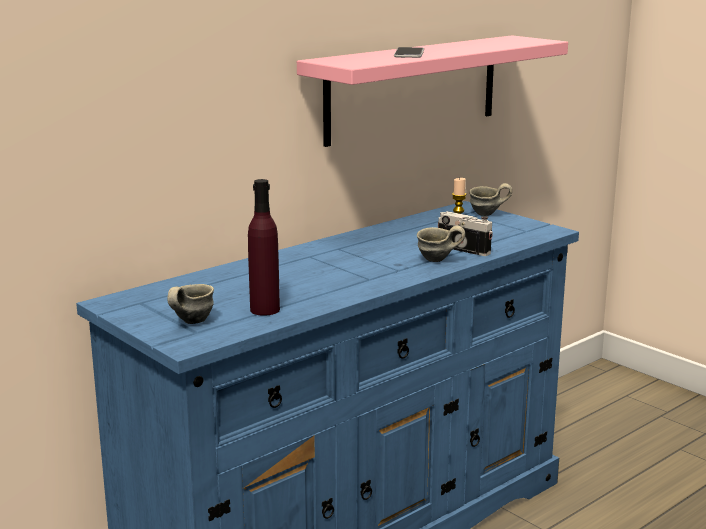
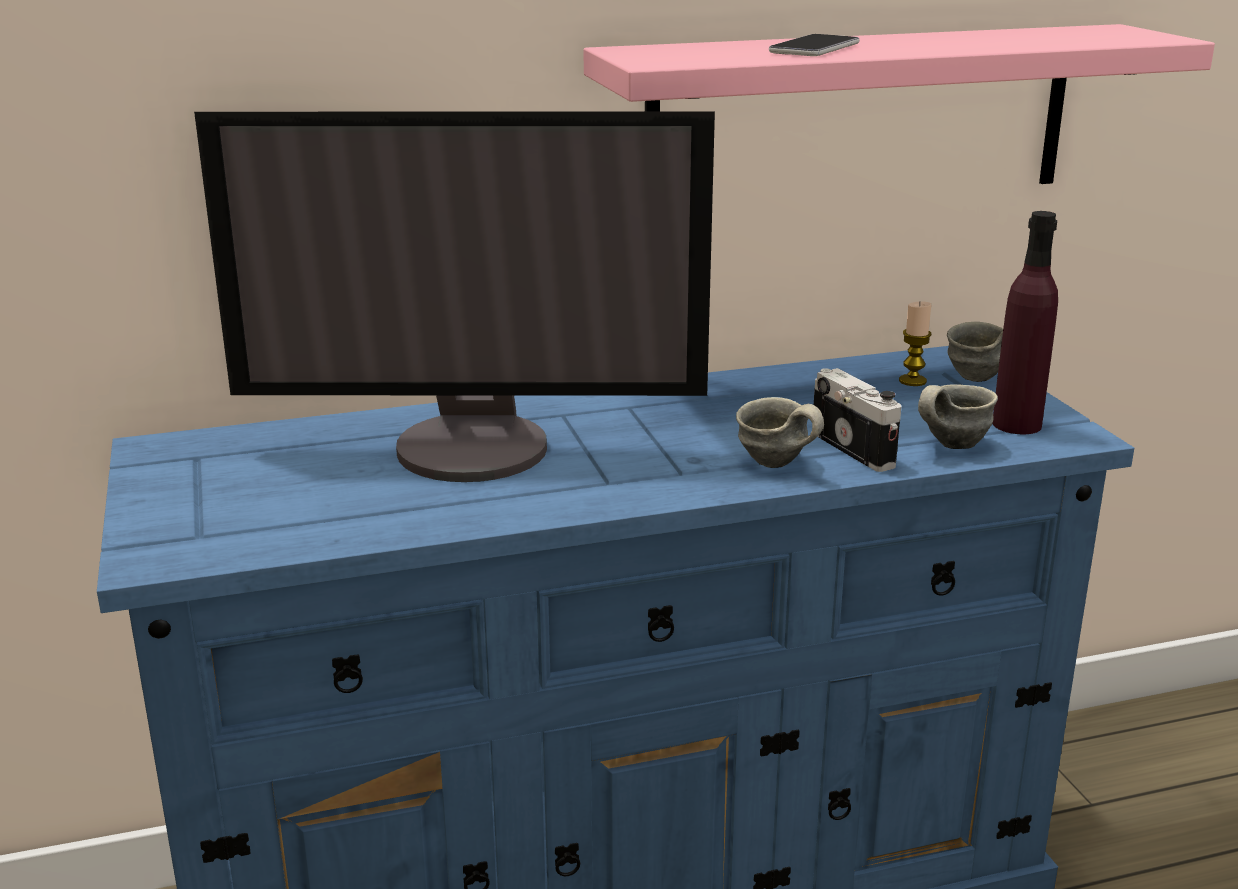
camera: 25 degrees right, 5 degrees up
(189, 322) = (213, 513): grey mug -> grey mug (947, 445)
(265, 309) = (358, 512): purple bottle -> purple bottle (1016, 424)
(285, 276) = (475, 447): none -> monitor

